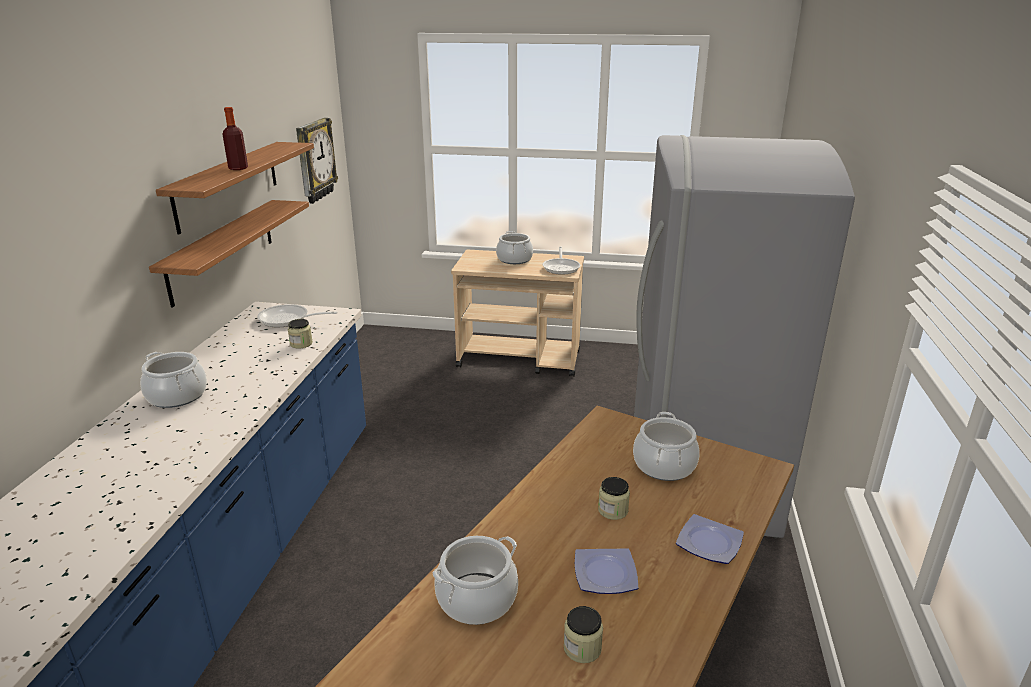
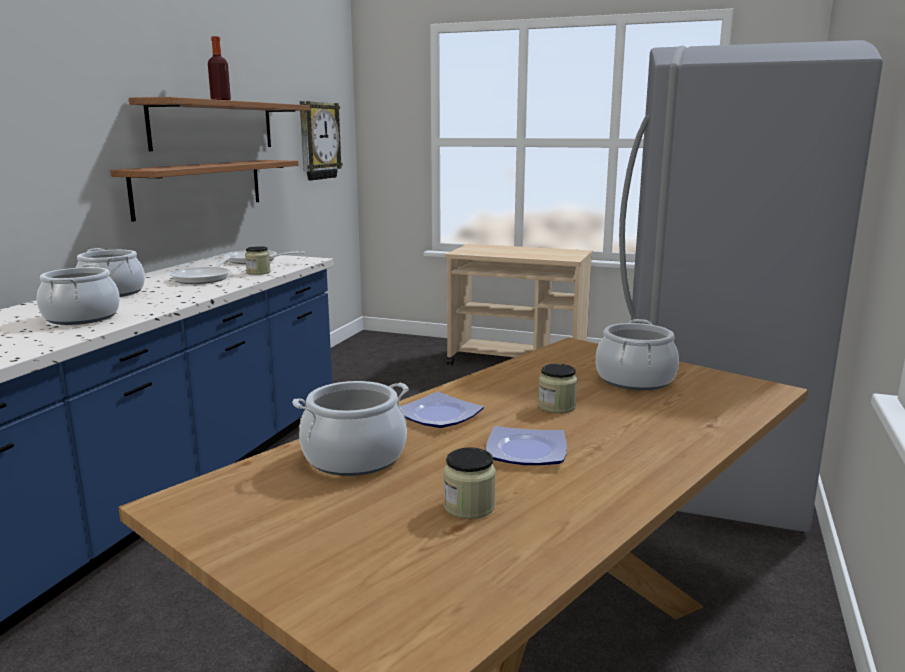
camera: 10 degrees right, 10 degrees down
(514, 259) = (515, 250): cooking pot -> cooking pot (81, 318)
(561, 267) = (564, 255): frying pan -> frying pan (205, 278)
(710, 543) = (676, 438): plate -> plate (441, 415)

